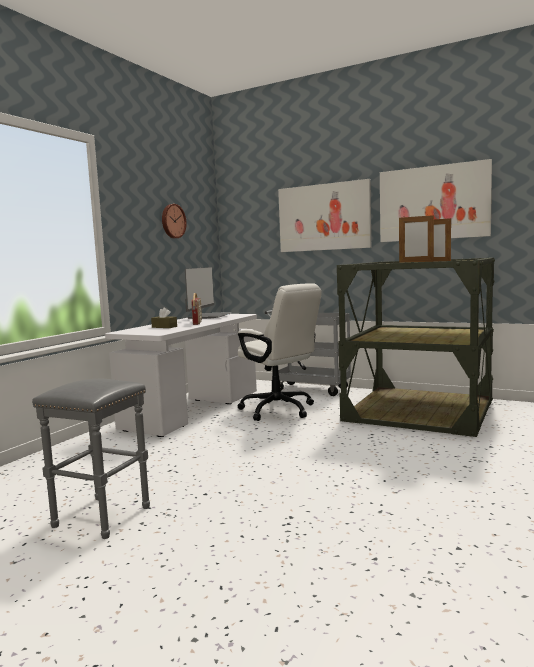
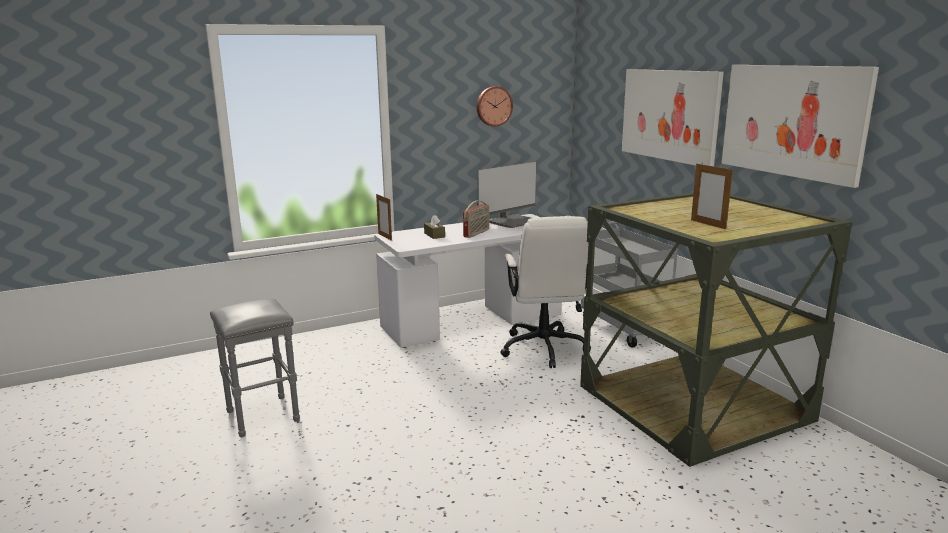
camera: 35 degrees right, 10 degrees up
(416, 261) = (659, 225): picture frame -> picture frame (385, 237)

